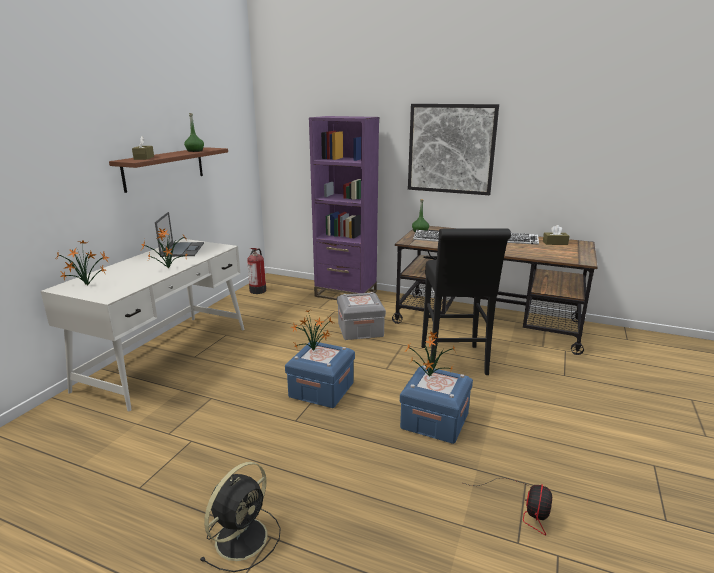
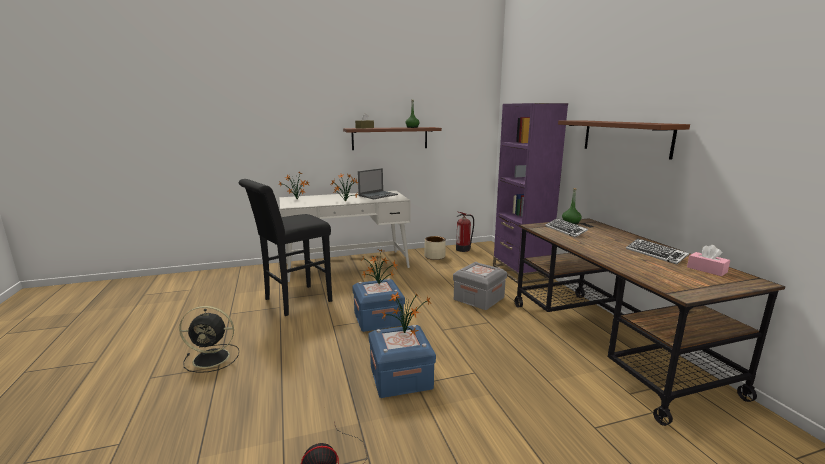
camera: 50 degrees right, 5 degrees down
(246, 308) = (435, 256): none -> beige planter
(451, 149) = (625, 137): picture -> brown shelf
(454, 363) = (502, 355): black stool -> black stool (293, 301)
(555, 243) = (706, 270): brown tissue box -> pink tissue box

